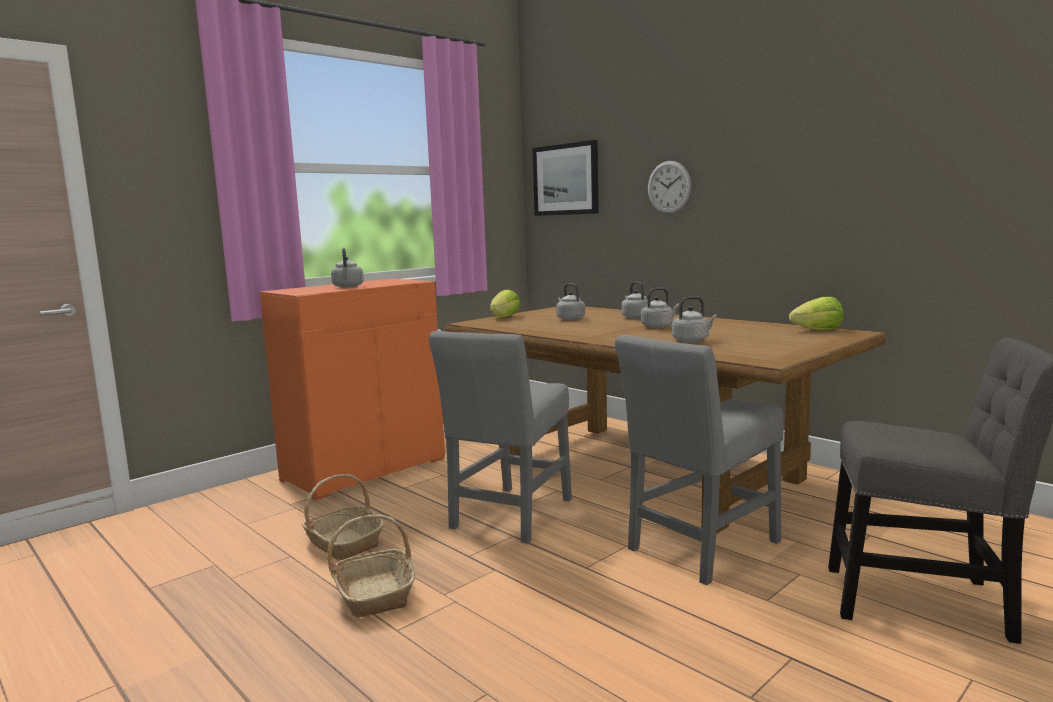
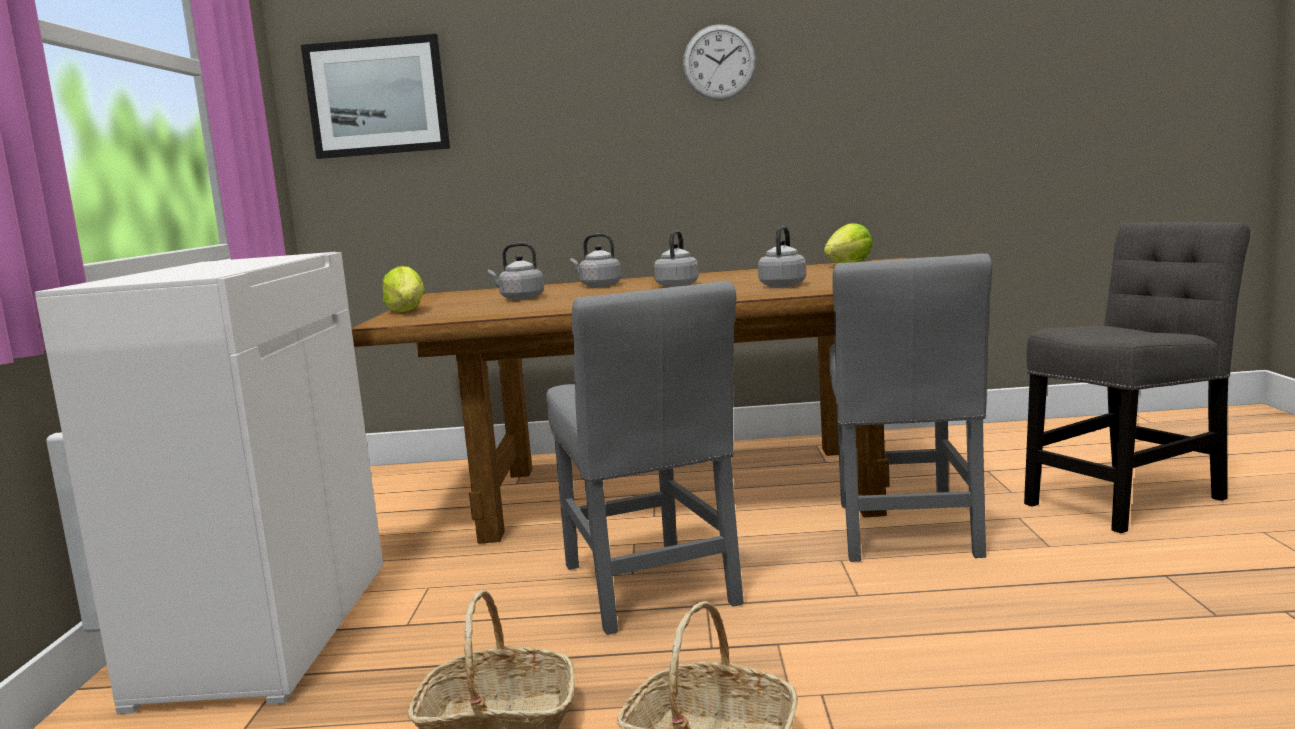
camera: 45 degrees left, 0 degrees up
(348, 287) = (223, 267): grey kettle -> none
(364, 469) = (266, 631): orange cabinet -> white cabinet
(669, 187) = (576, 104): wall clock -> wall clock (719, 62)

